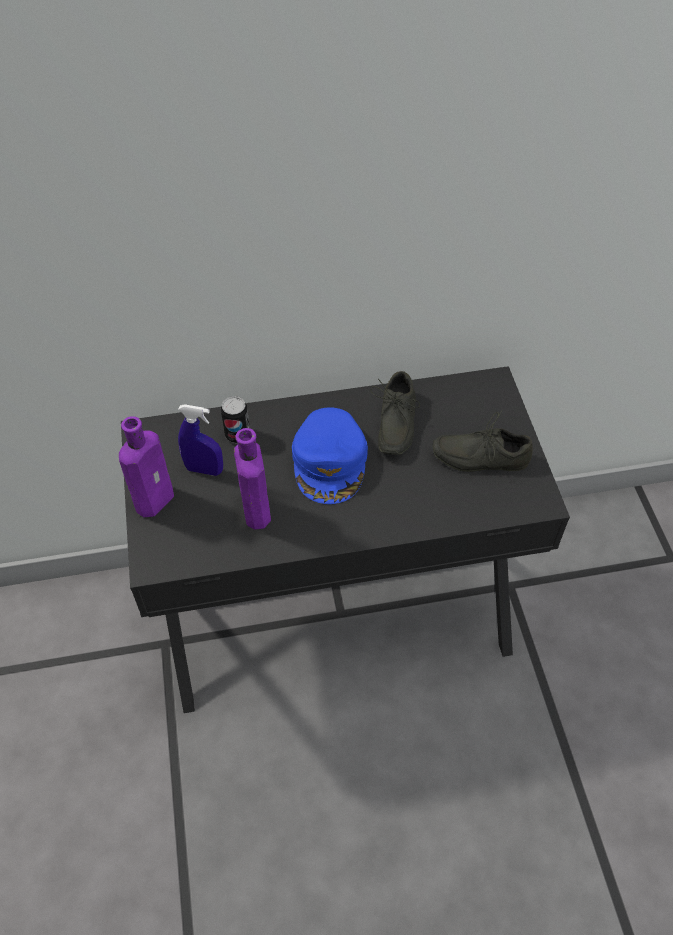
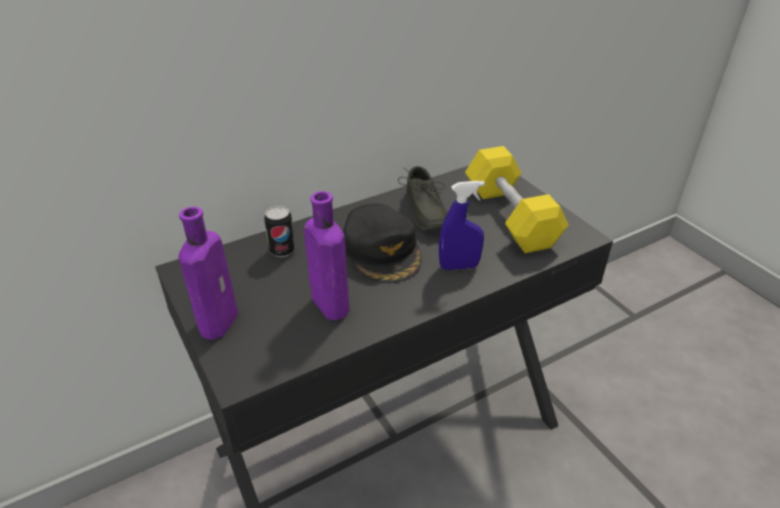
camera: 20 degrees left, 15 degrees down
(204, 469) = (261, 284): blue spray bottle -> blue spray bottle (459, 266)
(330, 461) = (382, 250): blue cap -> black cap
(480, 455) = (510, 216): grey shoe -> yellow dumbbell

